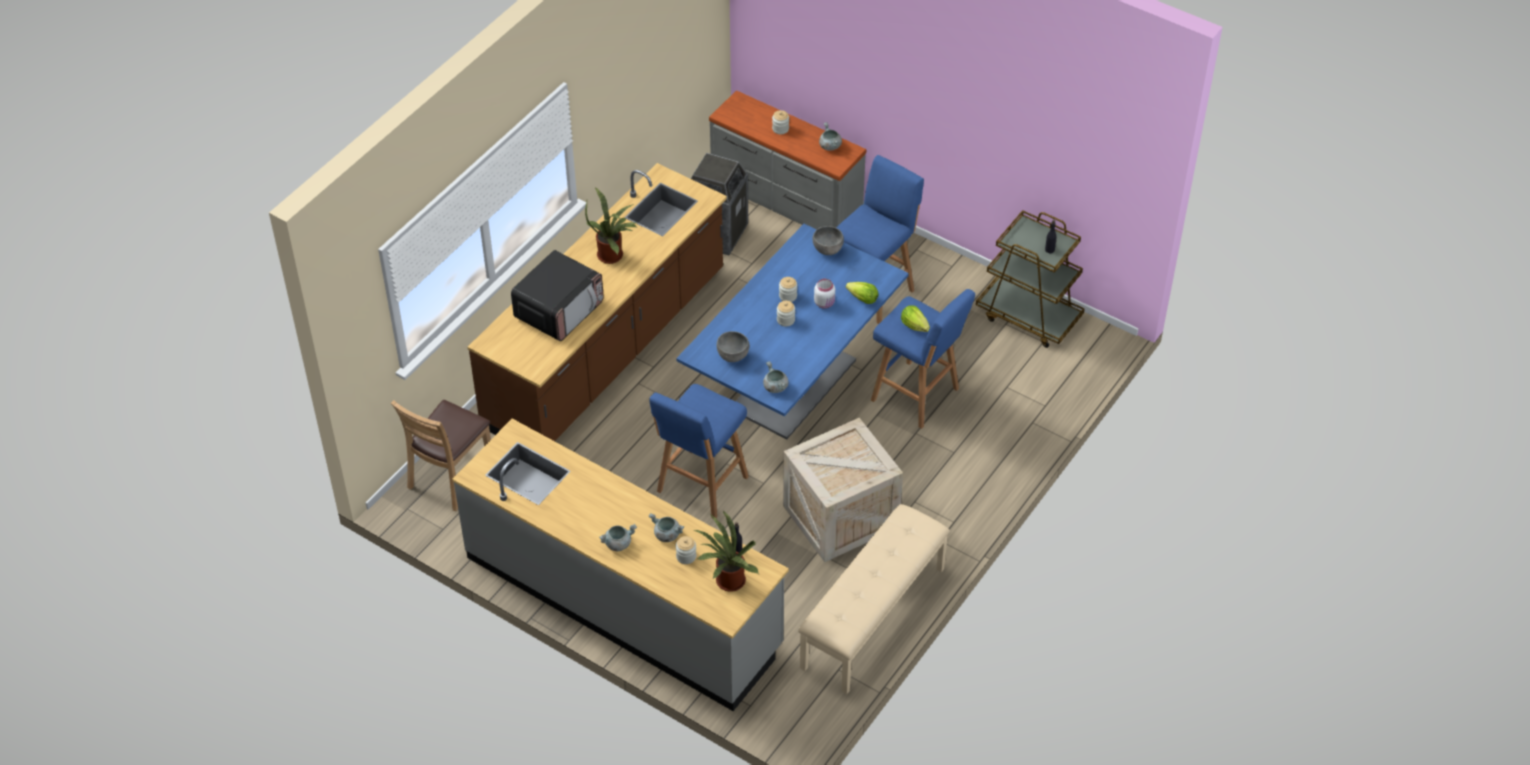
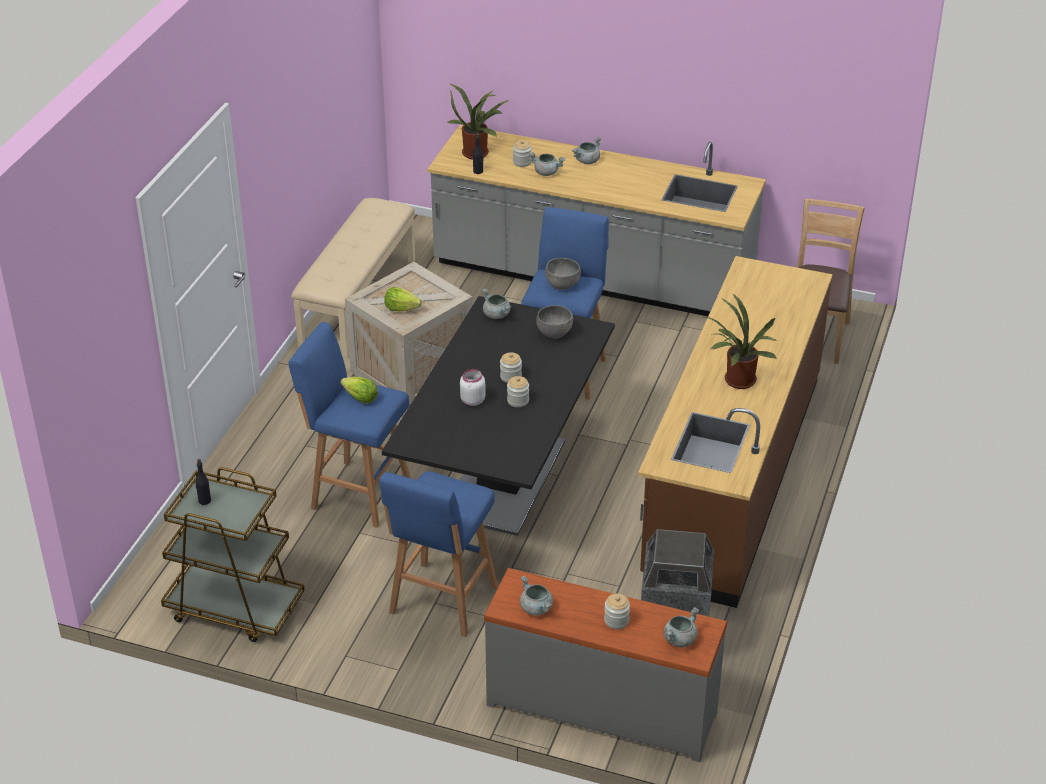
camera: 165 degrees right, 10 degrees down
(559, 310) = (760, 319): microwave -> none
(745, 110) = (679, 639): none -> grey cooking pot
(793, 385) = (504, 479): blue dining table -> black dining table
(828, 250) = (488, 458): grey bowl -> grey bowl (562, 286)
(863, 299) = (428, 412): lettuce -> lettuce (401, 308)

